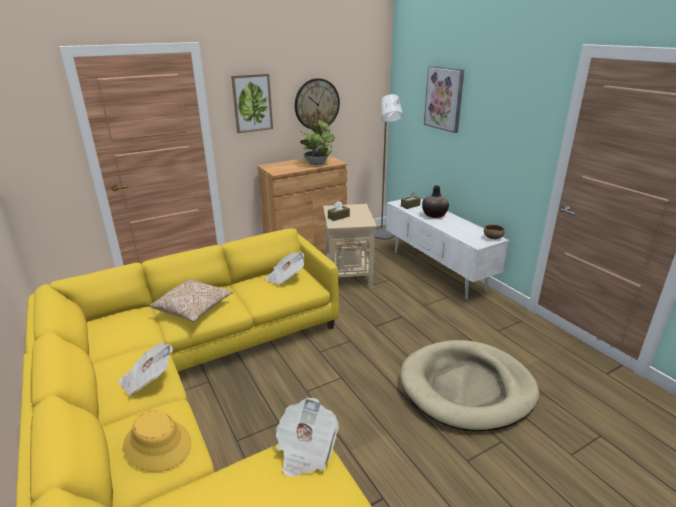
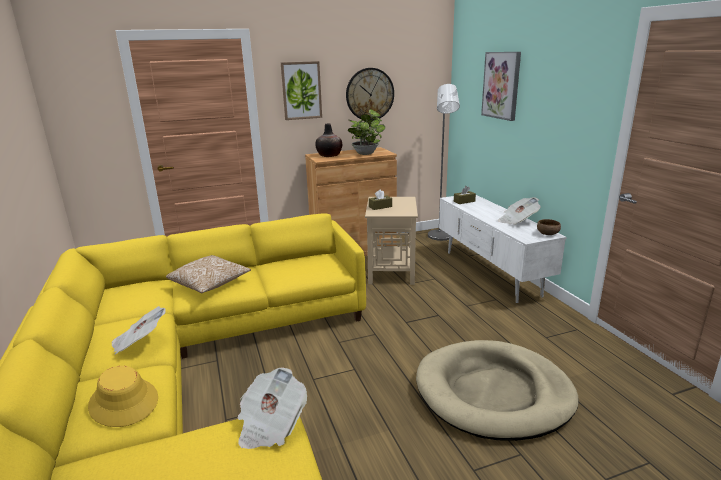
camera: 10 degrees right, 5 degrees down
(285, 277) = (312, 262): newspaper -> newspaper (517, 221)
(434, 215) = (487, 211): vase -> vase (329, 155)

